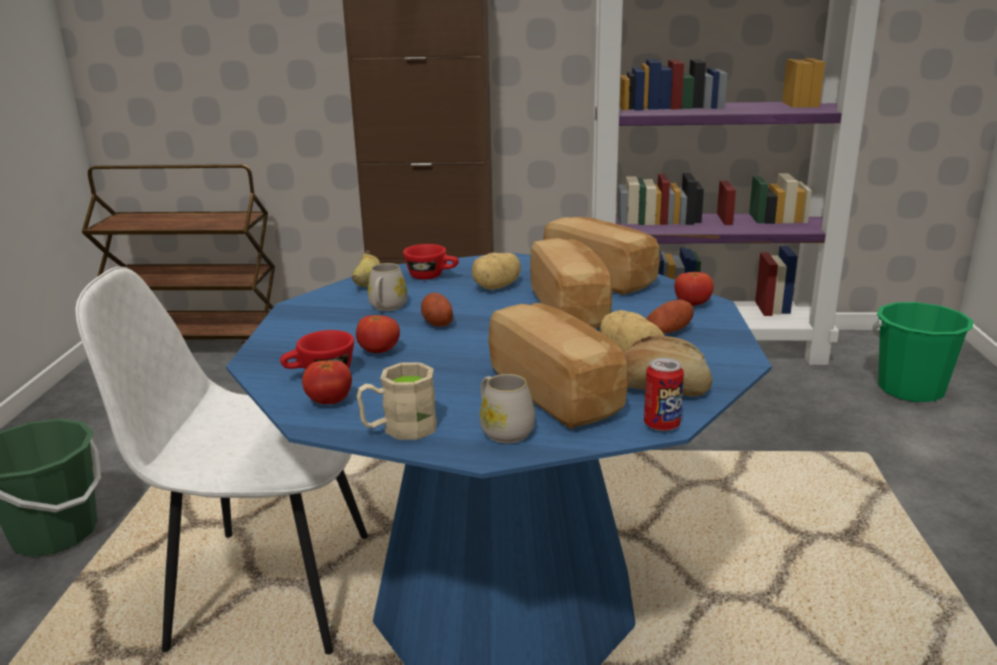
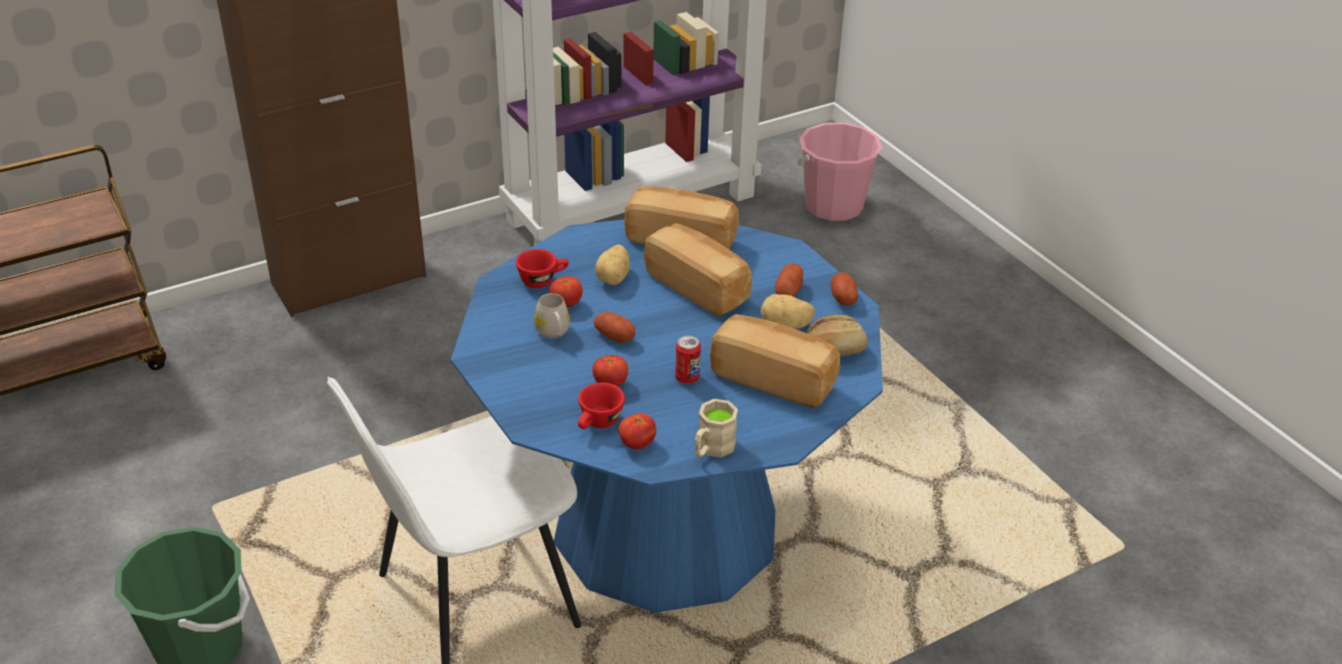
camera: 35 degrees left, 15 degrees up
(367, 283) = (497, 307): banana -> none
(503, 430) = (774, 424): white mug -> none
(661, 425) = (860, 384): can -> can (687, 378)
(692, 305) = (778, 254): tomato -> tomato (566, 304)
(730, 350) = (842, 298): none -> potato
(910, 389) = (833, 206): green bucket -> pink bucket

